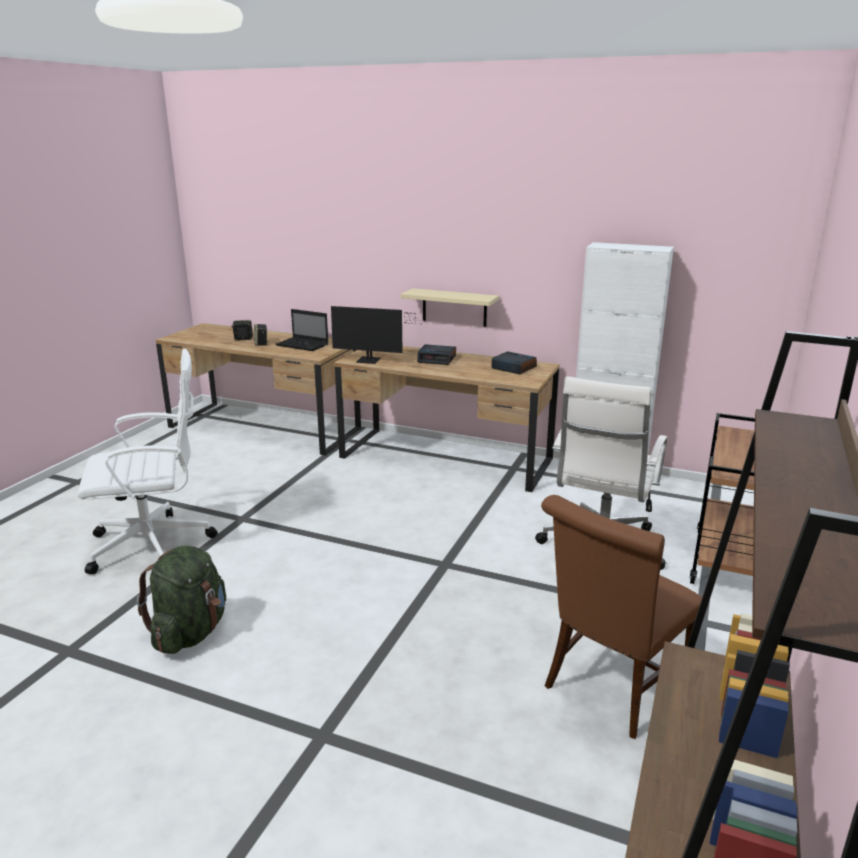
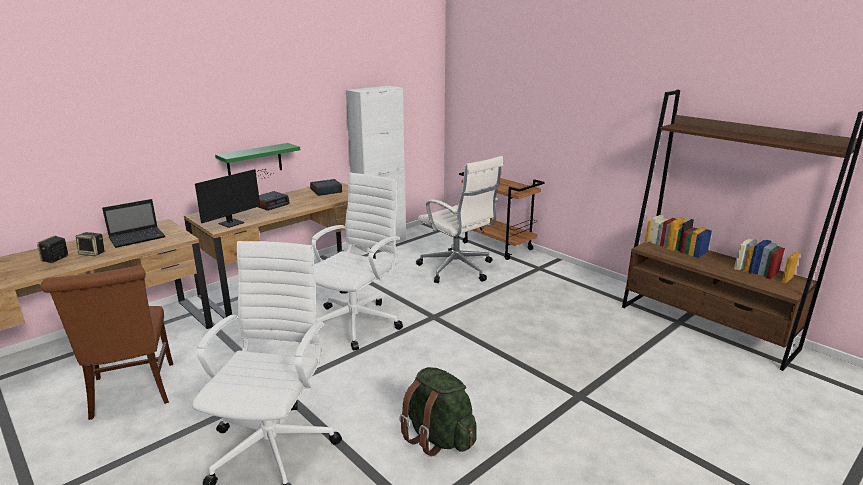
camera: 65 degrees left, 0 degrees up
(389, 519) = (357, 322): none -> white office chair
(454, 307) = (254, 161): beige shelf -> green shelf
(610, 689) = (577, 303): brown chair -> brown chair (132, 393)

